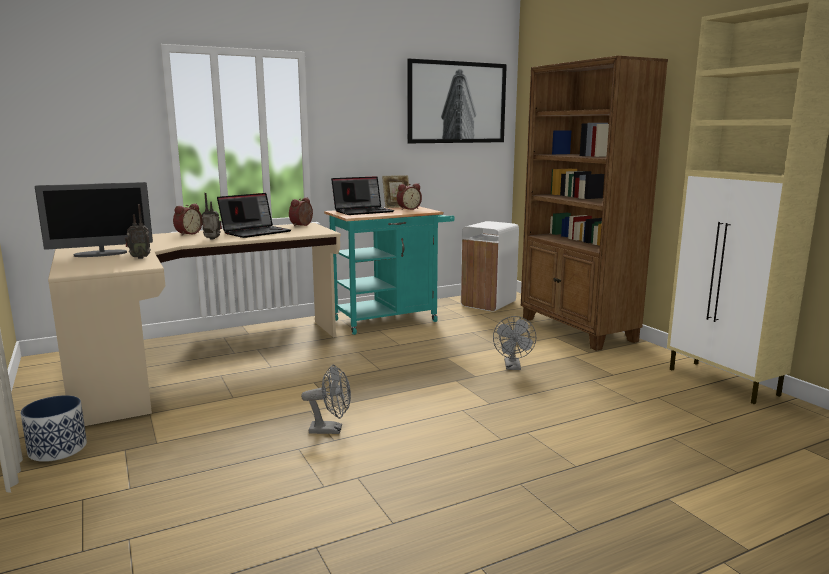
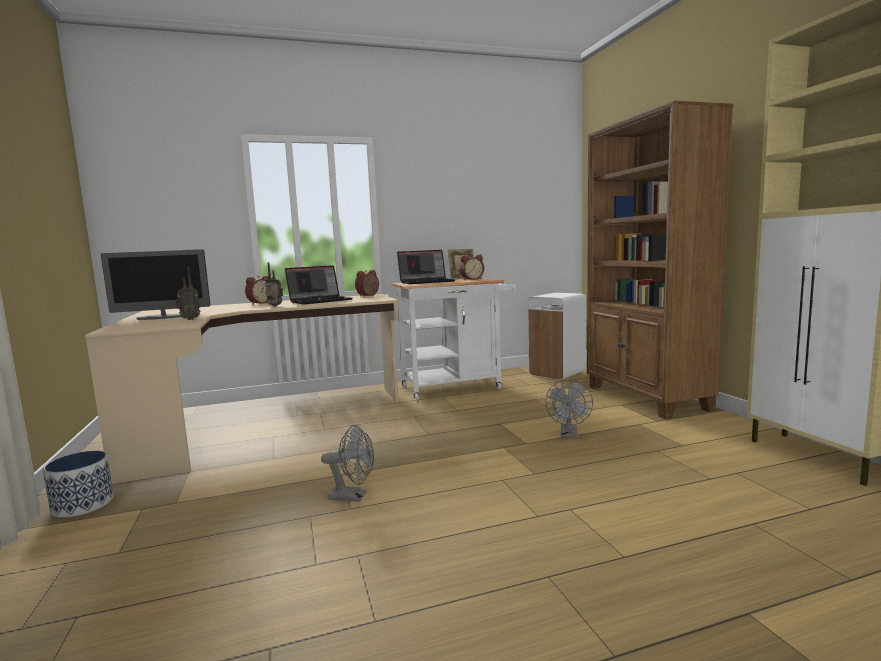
camera: 10 degrees right, 5 degrees down
(391, 319) = (457, 387): turquoise cart -> white cart
(456, 102) = (521, 180): picture -> none

